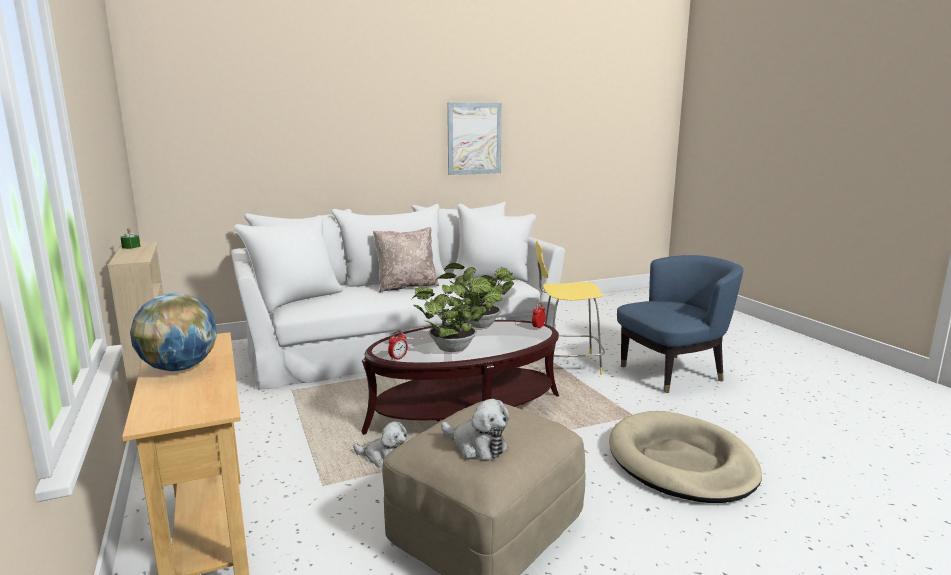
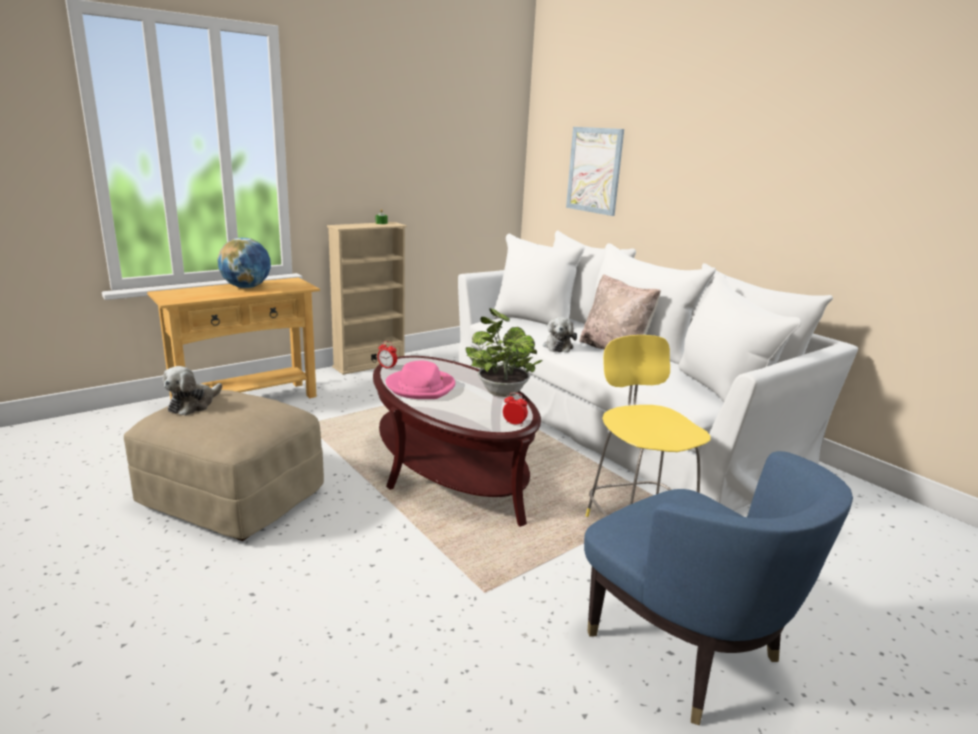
camera: 75 degrees right, 5 degrees up
(383, 457) = (350, 440): plush toy -> plush toy (558, 346)
(456, 348) = (421, 387): potted plant -> pink hat
(474, 138) = (844, 187): picture -> picture (594, 170)
(681, 462) = (358, 631): beige dog bed -> none

